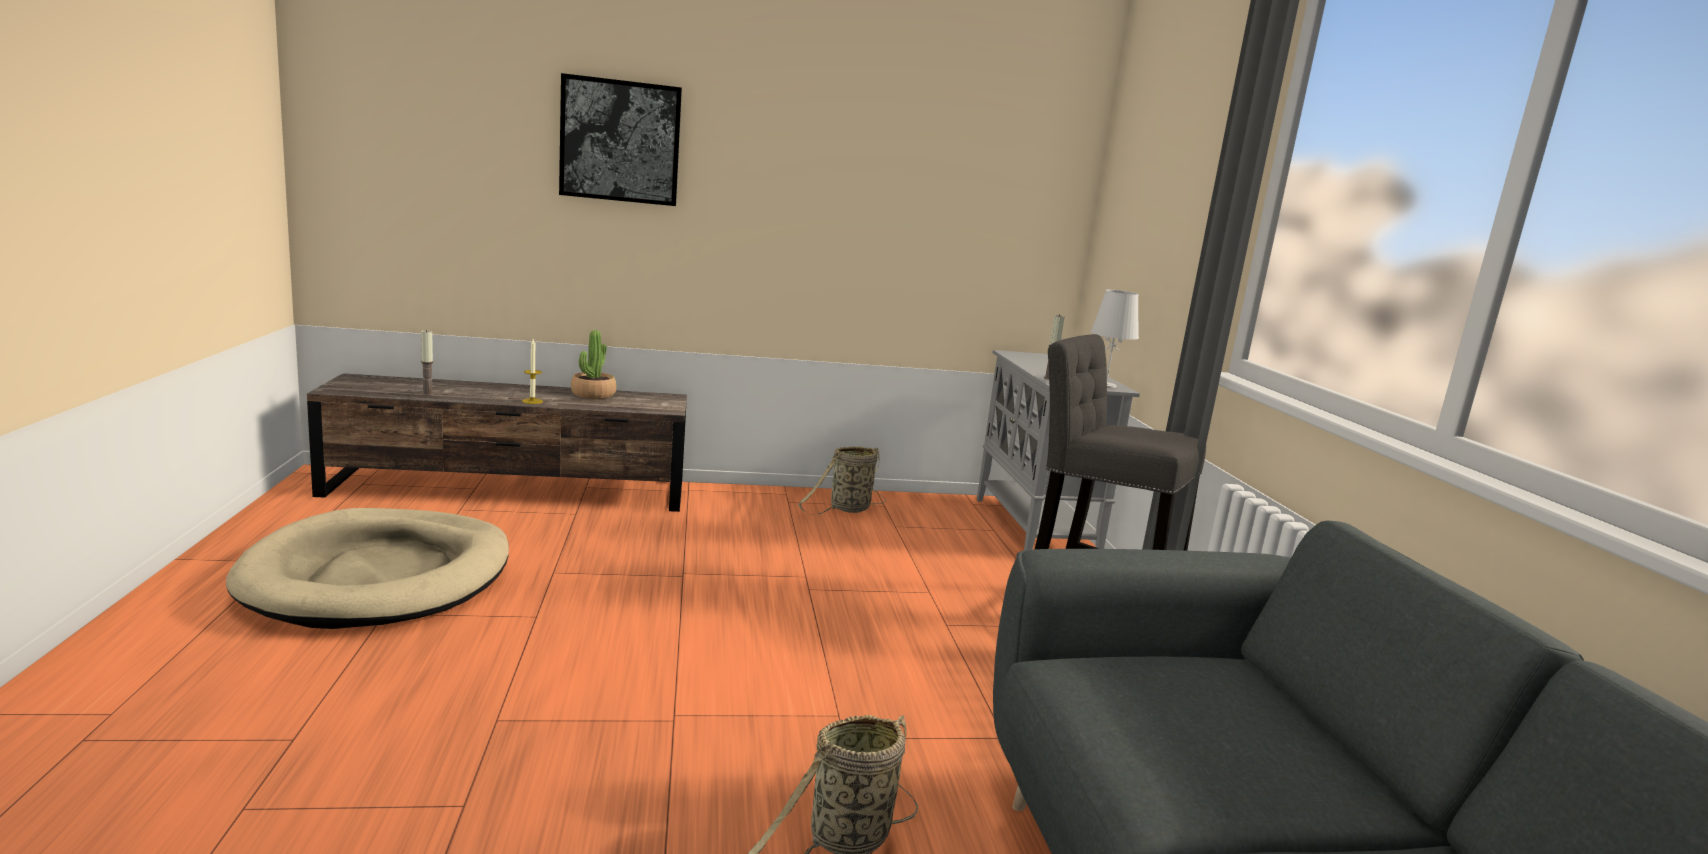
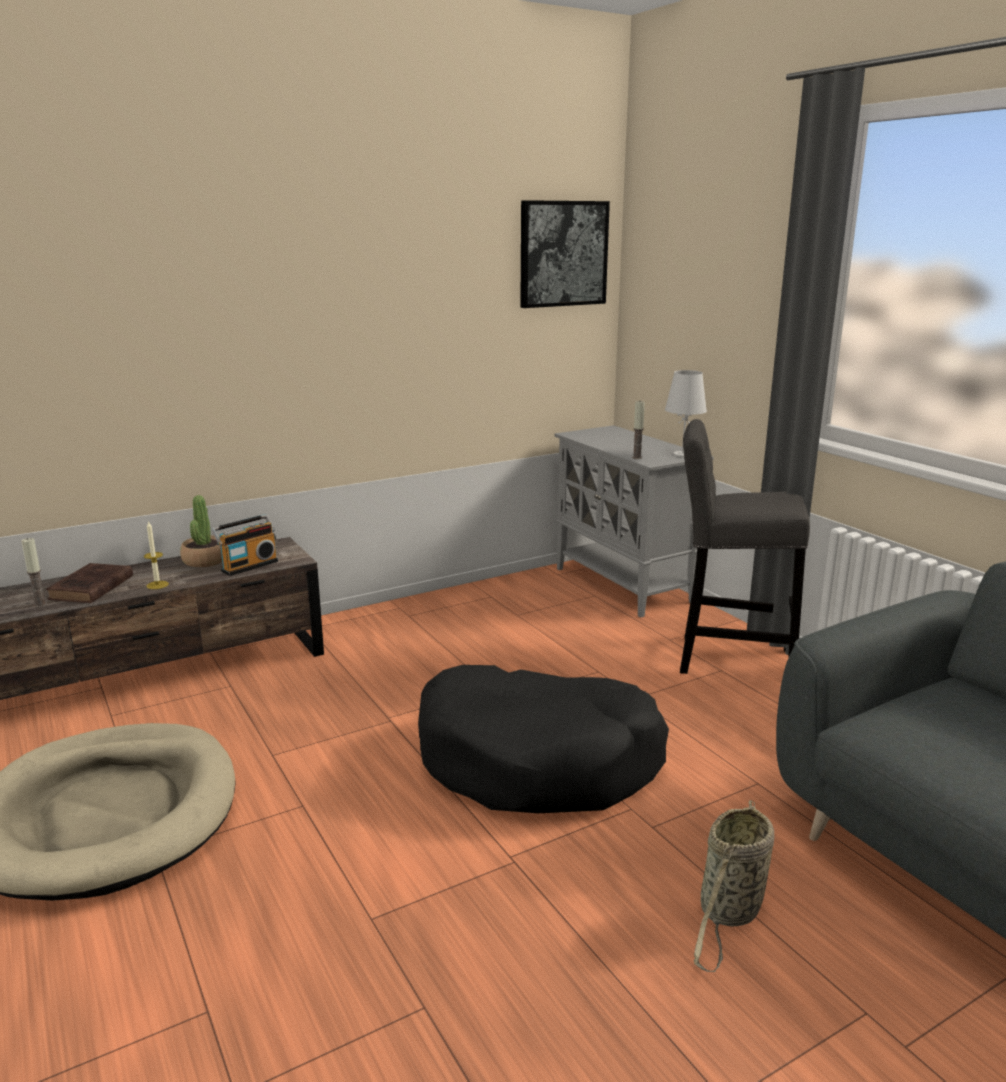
camera: 20 degrees left, 5 degrees up
(478, 392) = (90, 589): none -> brown book
(620, 141) = (183, 293): picture -> picture (563, 254)
(623, 405) = (248, 566): none -> radio
(787, 647) = (538, 761): none -> black dog bed
(847, 509) = (464, 609): basket -> none

